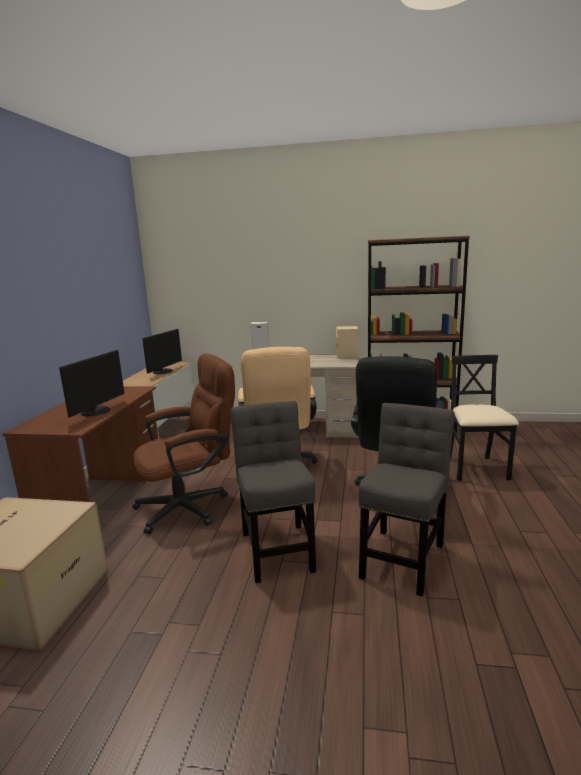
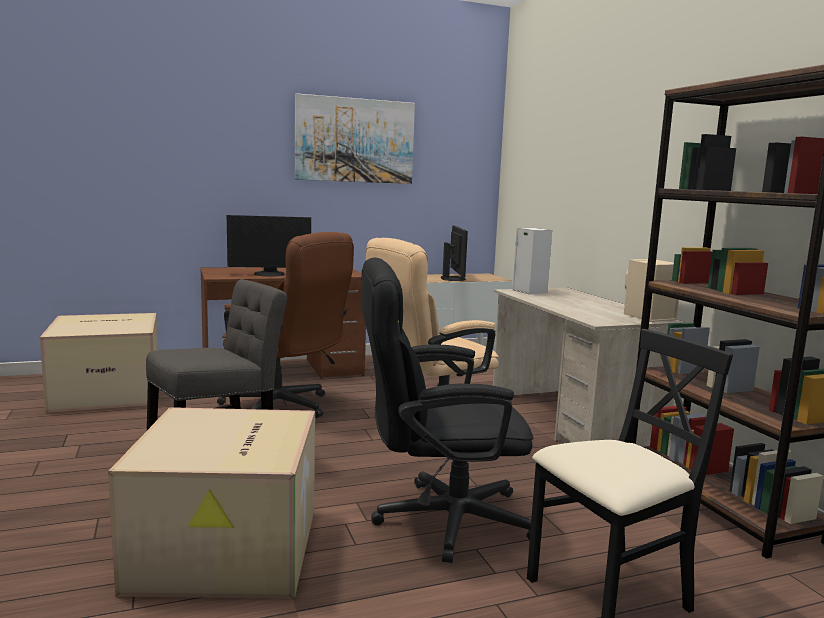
camera: 60 degrees right, 5 degrees down
(76, 274) = (355, 140): none -> picture
(164, 371) = (454, 279): monitor -> monitor turned 90 degrees counterclockwise
(403, 557) = (229, 550): grey chair -> cardboard box

